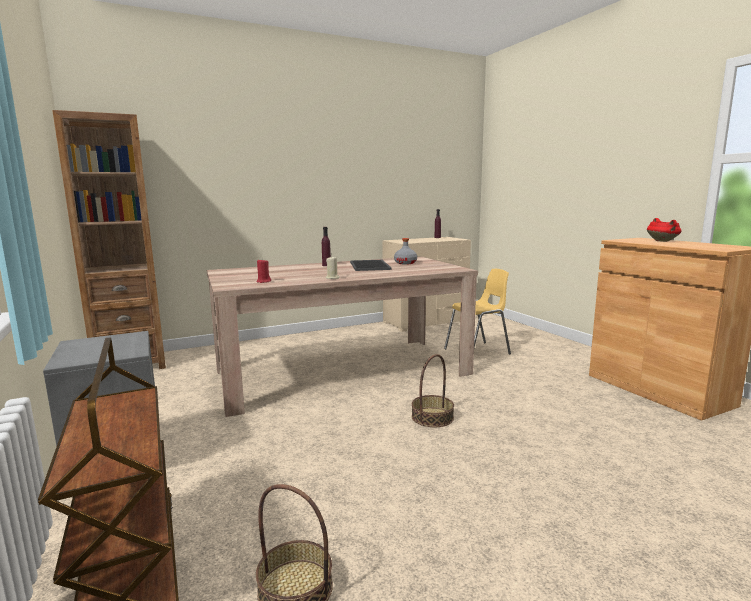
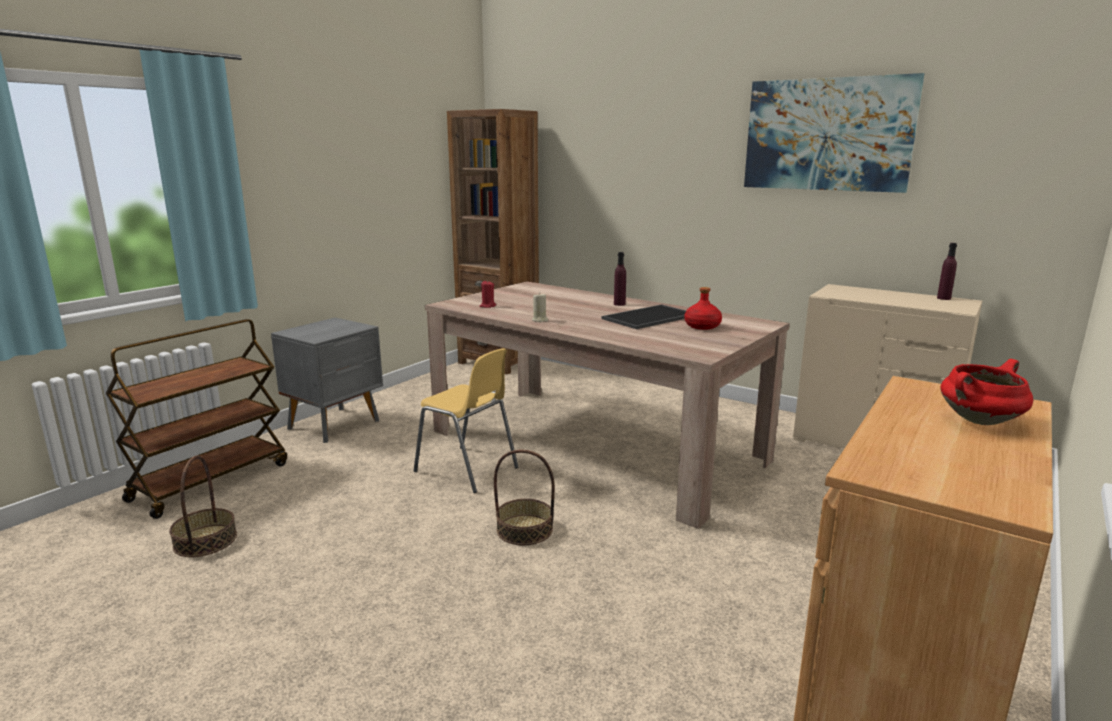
camera: 60 degrees right, 5 degrees up
(370, 153) = (827, 135): none -> picture
(405, 263) = (702, 326): grey bottle -> red bottle
(478, 352) = (802, 514): yellow chair -> yellow chair (467, 470)

